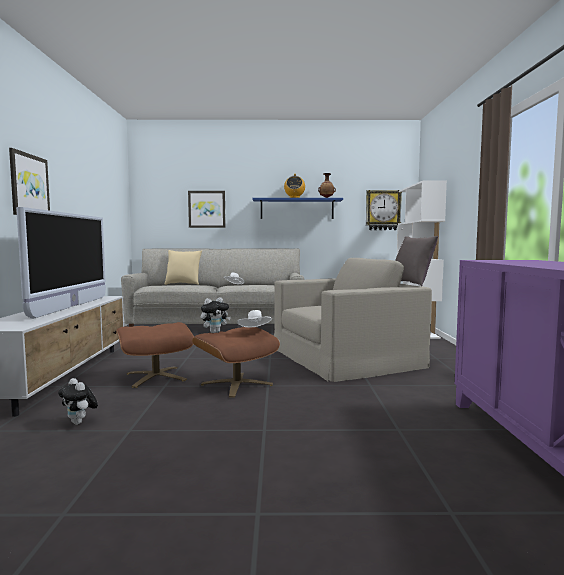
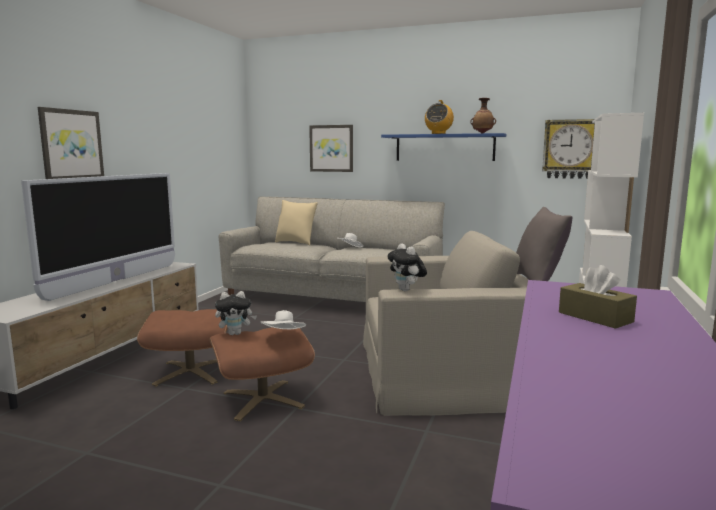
camera: 20 degrees right, 5 degrees up
(79, 423) = (54, 430): plush toy -> plush toy (407, 290)
(534, 263) = (595, 317): none -> brown tissue box

